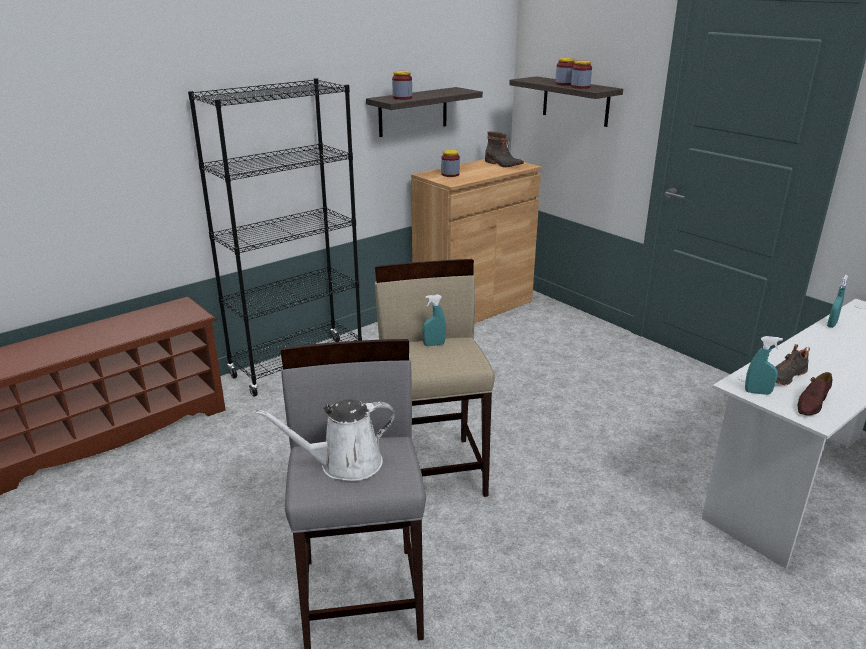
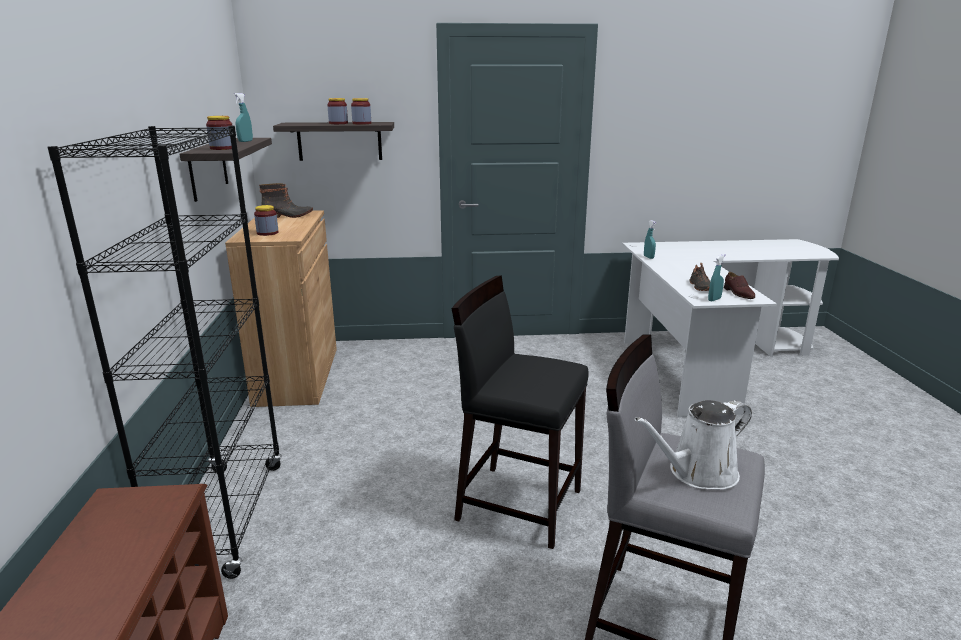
camera: 55 degrees left, 5 degrees down
(344, 464) = (697, 473): white watering can -> white watering can turned 45 degrees clockwise
(434, 344) = (515, 368): turquoise spray bottle -> turquoise spray bottle (245, 141)
(434, 470) = (518, 503): beige stool -> black stool

